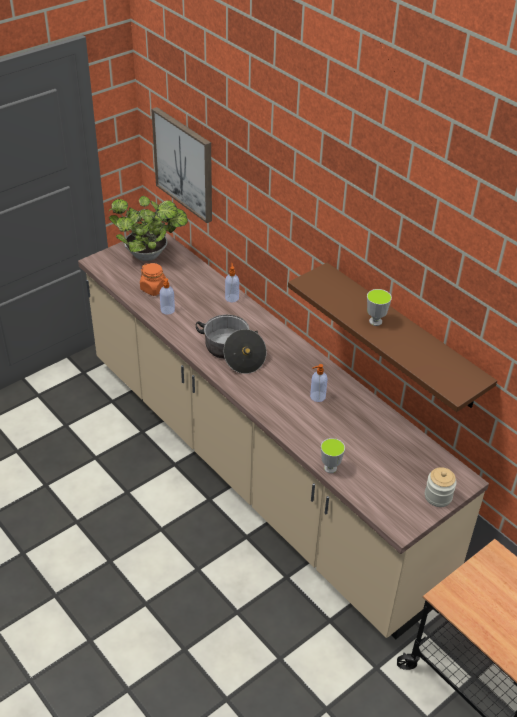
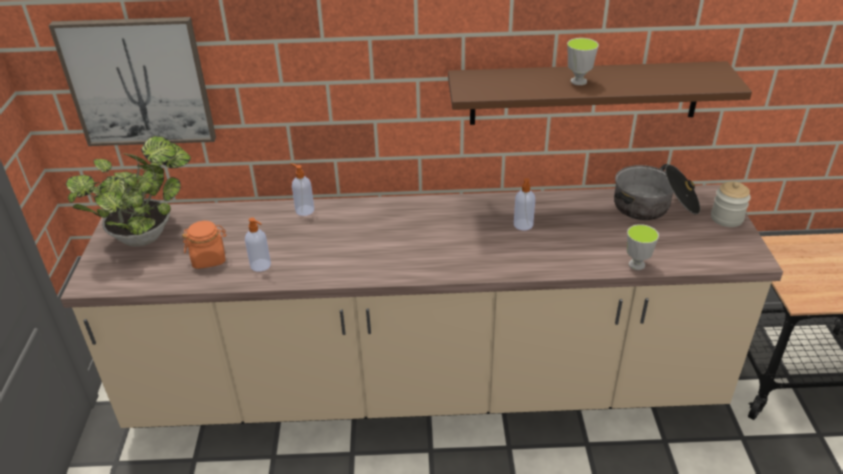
camera: 50 degrees left, 5 degrees down
(232, 353) = (392, 250): cooking pot -> cooking pot (654, 207)

